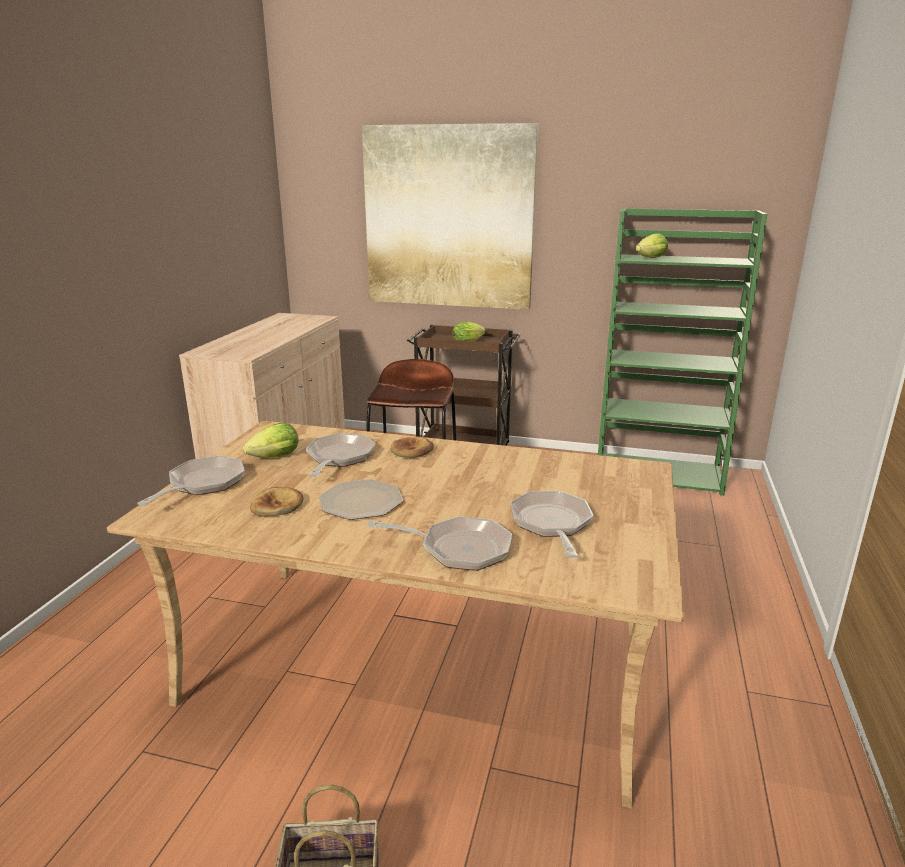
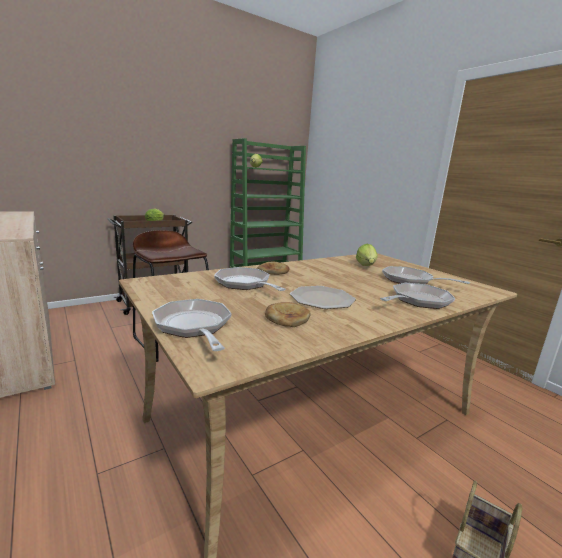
camera: 50 degrees left, 5 degrees down
(272, 458) = (200, 296): lettuce -> lettuce (366, 266)
(448, 218) = (120, 136): picture -> none

